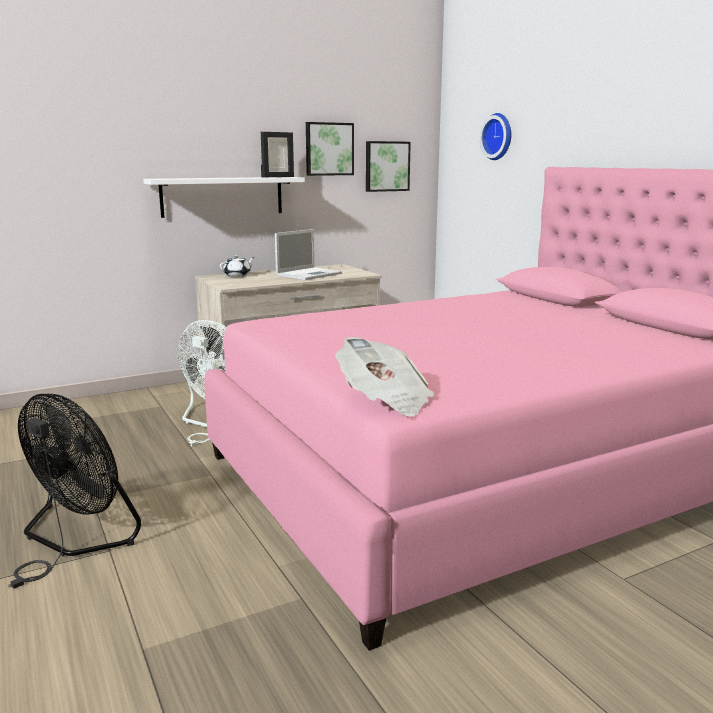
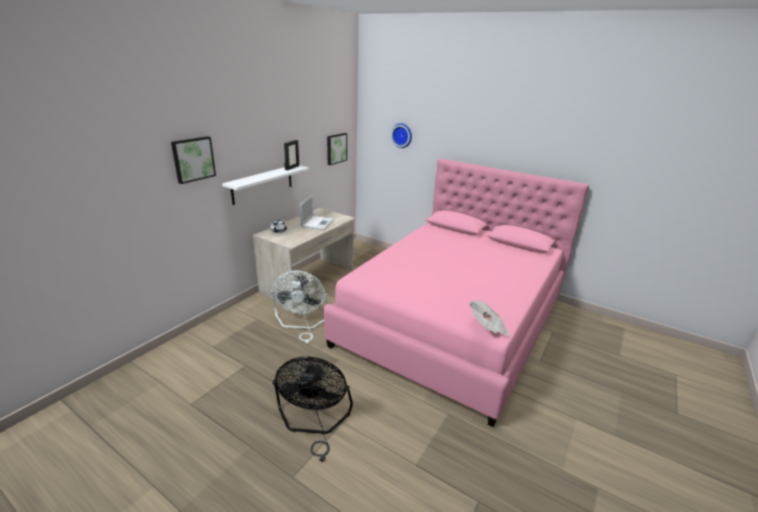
camera: 30 degrees left, 10 degrees up
(329, 149) = (311, 144): picture -> picture (193, 159)

